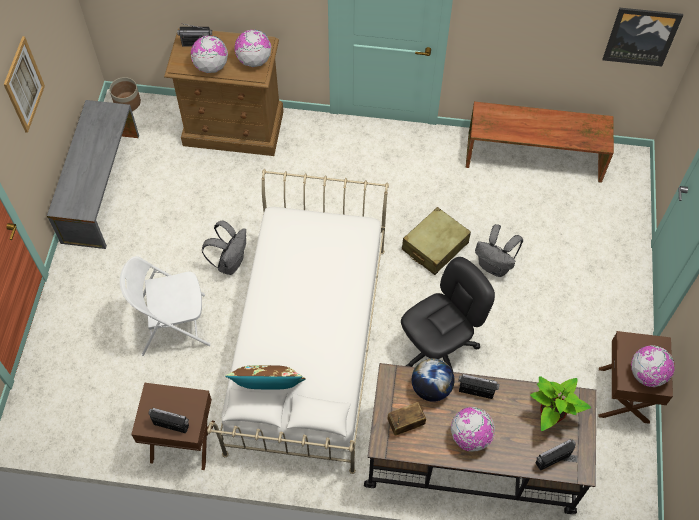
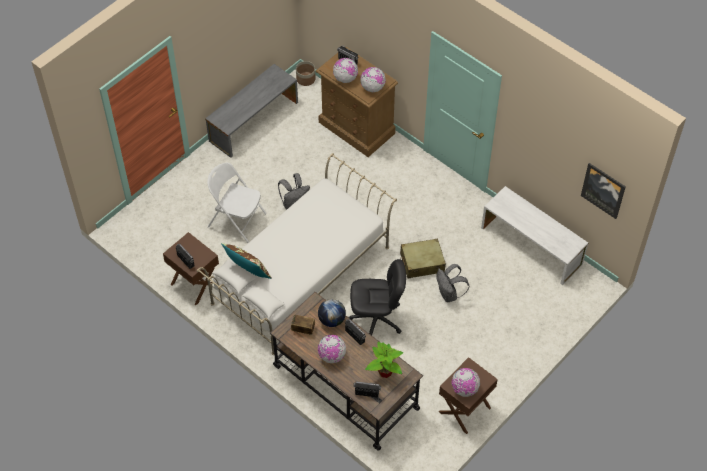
camera: 35 degrees right, 5 degrees down
(23, 85) = (224, 35): picture -> none
(535, 156) = (532, 245): brown bench -> white bench

